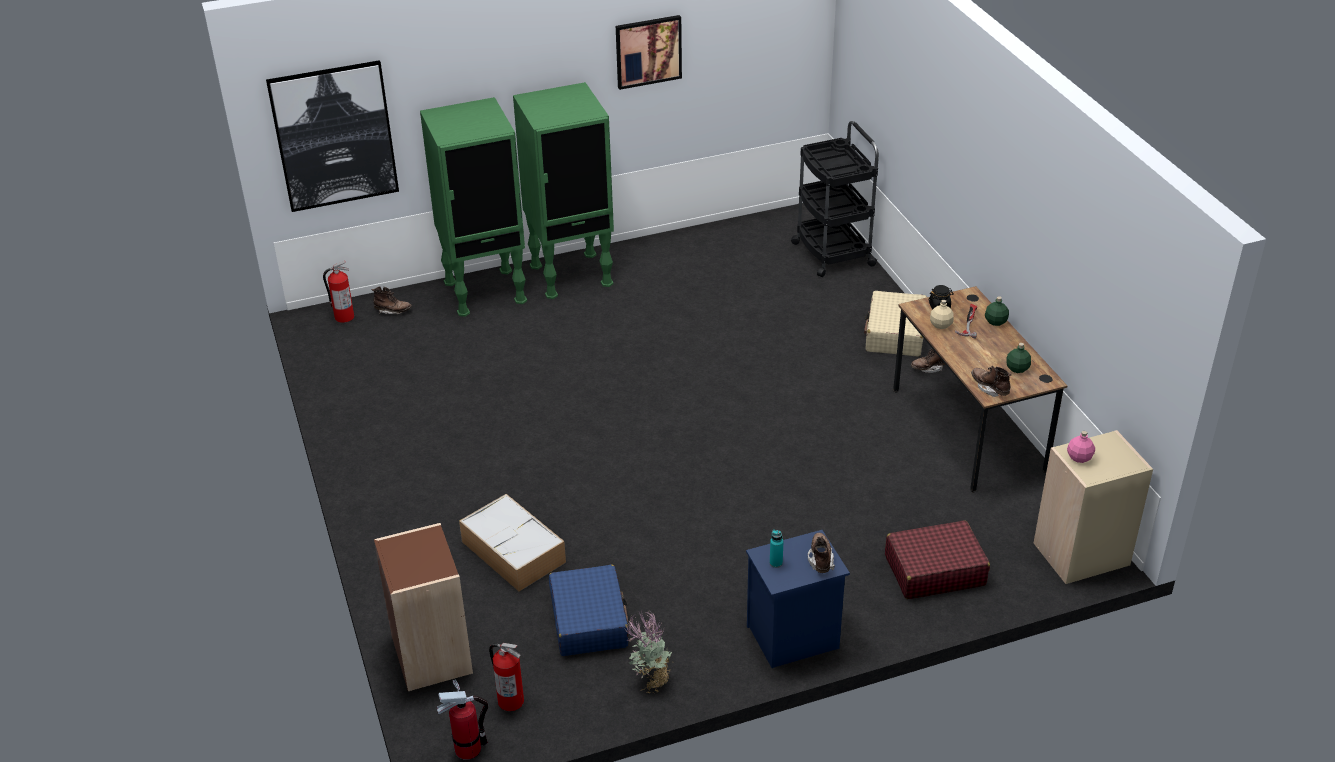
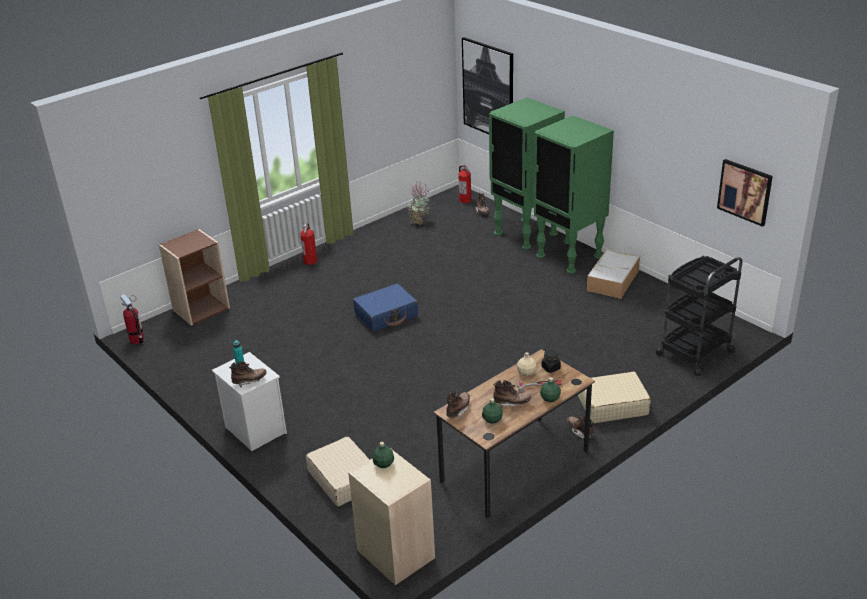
camera: 70 degrees right, 5 degrees down
(510, 700) = (174, 342): fire extinguisher -> fire extinguisher (311, 261)
(514, 552) = (290, 311): storage box -> storage box (613, 281)
(589, 620) = (243, 351): blue suitcase -> blue suitcase (386, 315)
(648, 51) = (657, 130): picture -> picture (745, 192)
(650, 680) = (202, 384): potted plant -> potted plant (419, 221)
(792, 638) = (254, 430): blue nightstand -> white nightstand
(934, 570) = (344, 479): red suitcase -> beige suitcase
(992, 348) = (512, 403): none -> brown boot
(1079, 458) = (383, 463): pink bottle -> green bottle

